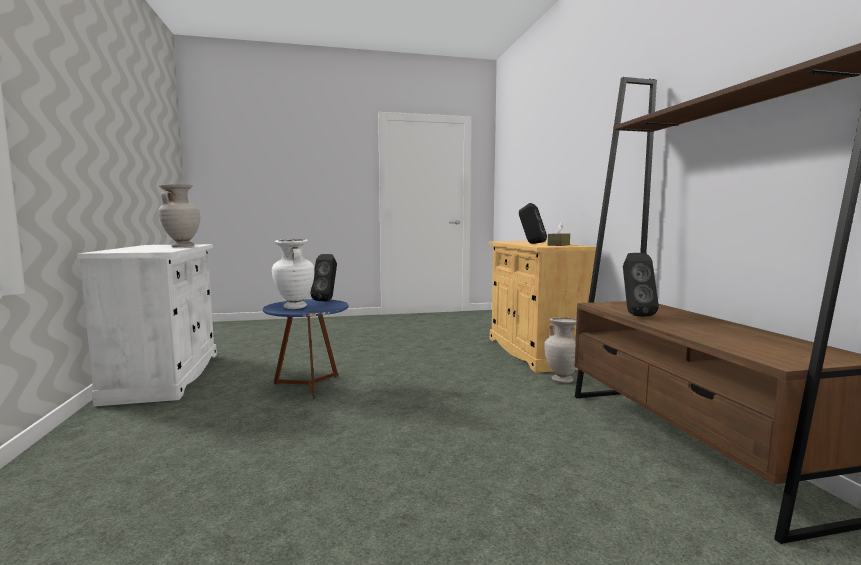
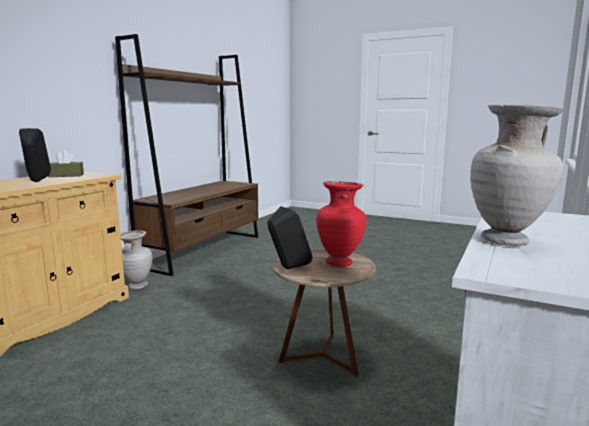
camera: 140 degrees left, 5 degrees up
(294, 307) = (340, 263): white vase -> red vase
(309, 385) = (322, 357): blue side table -> brown side table
(634, 315) = (195, 196): black speaker -> none

